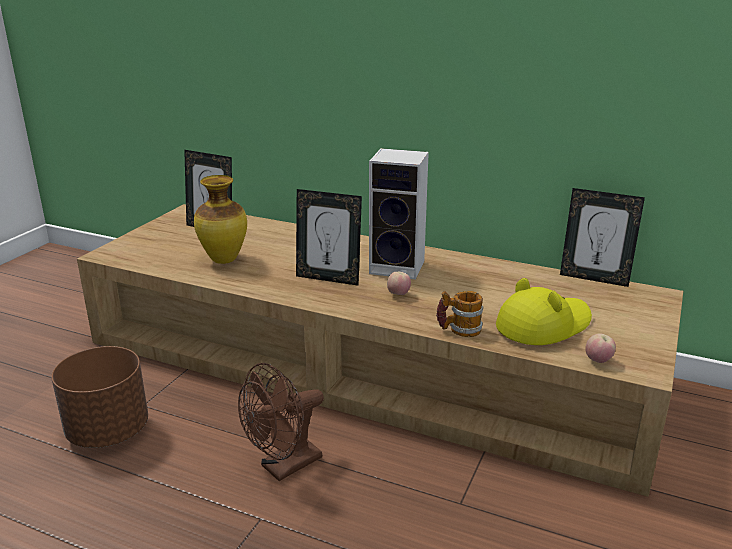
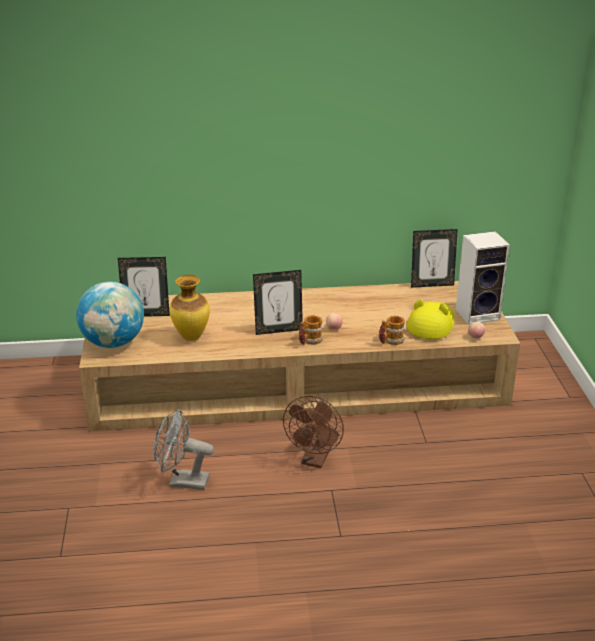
camera: 30 degrees left, 5 degrees up
(108, 432) = (182, 481): brown planter -> grey fan
(142, 245) = (113, 343): none -> globe
(350, 300) = (309, 341): none -> mug
(399, 267) = (313, 309): speaker -> speaker (478, 314)

